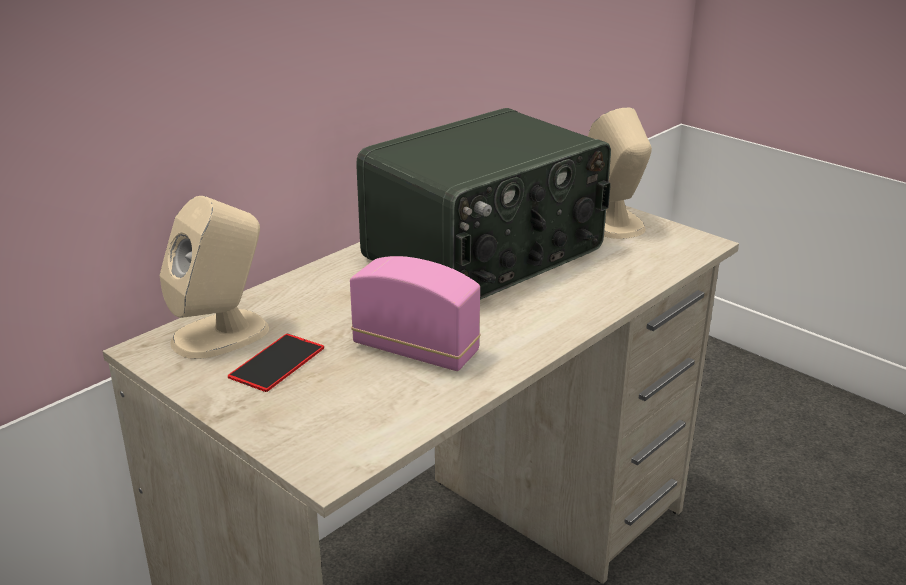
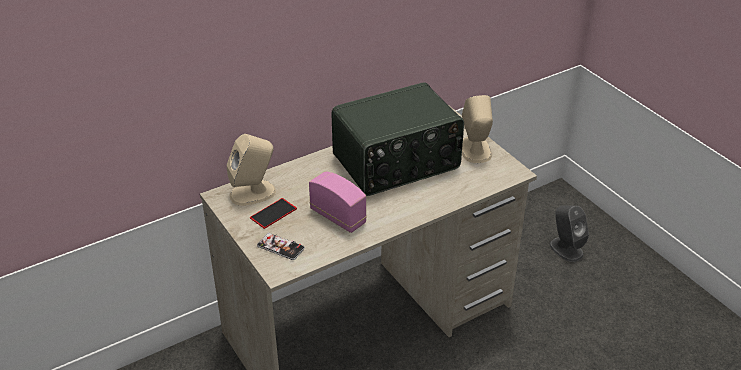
camera: 15 degrees right, 10 degrees up
(316, 420) = (280, 247): none -> phone
(719, 409) = (566, 249): none -> grey speaker

